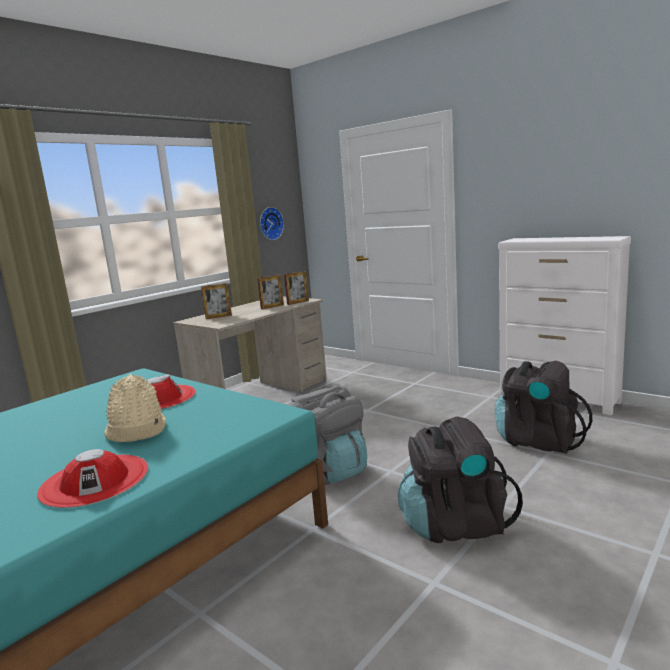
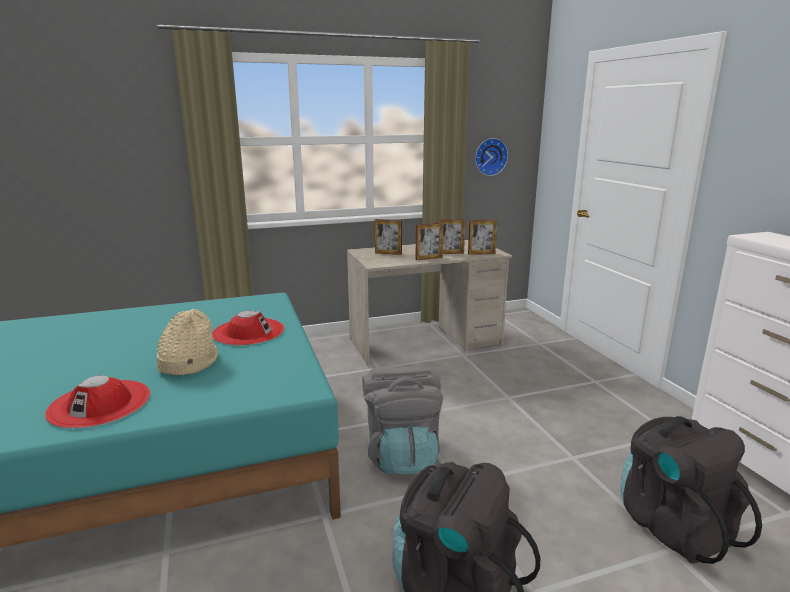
camera: 30 degrees right, 5 degrees up
(261, 313) = (429, 258): none -> picture frame

